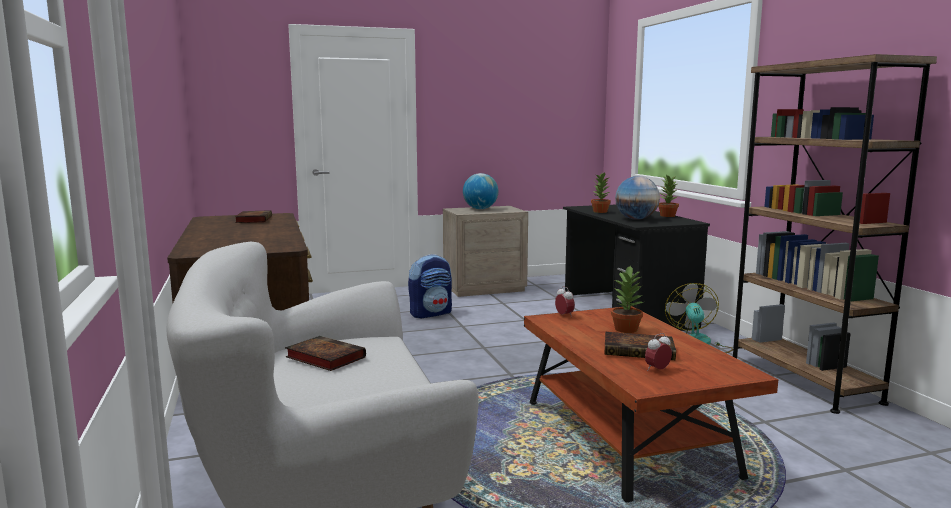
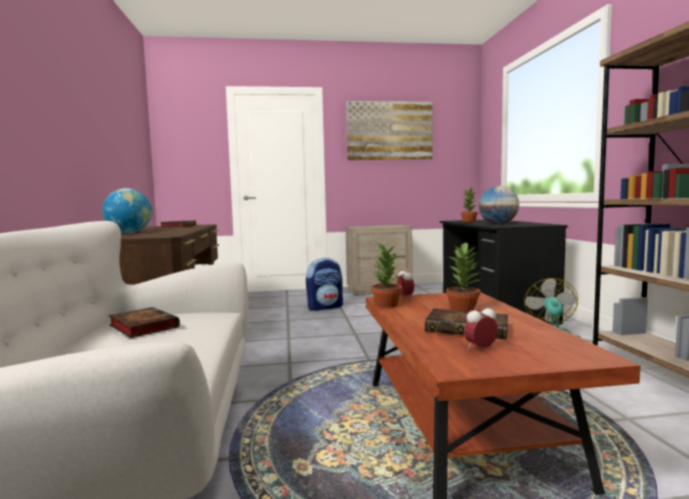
camera: 10 degrees right, 5 degrees down
(480, 209) = (374, 226): globe -> globe (129, 233)
(497, 87) = (389, 130): none -> picture
(667, 215) = (528, 222): potted plant -> potted plant (386, 305)

